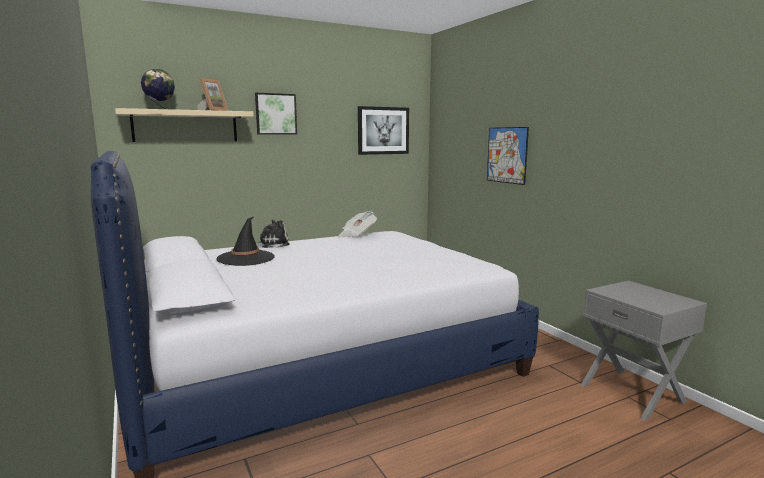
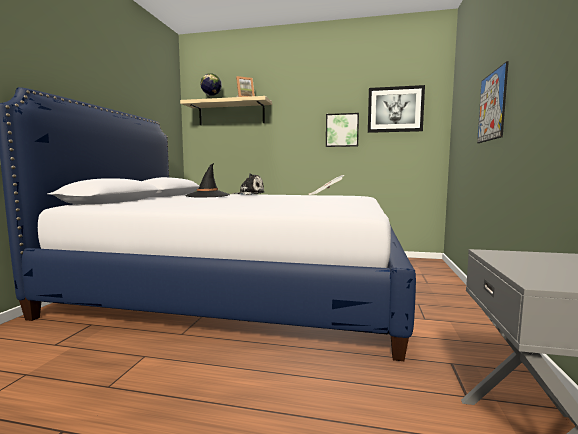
camera: 40 degrees right, 5 degrees down
(275, 114) = (294, 100): picture -> picture (342, 130)

